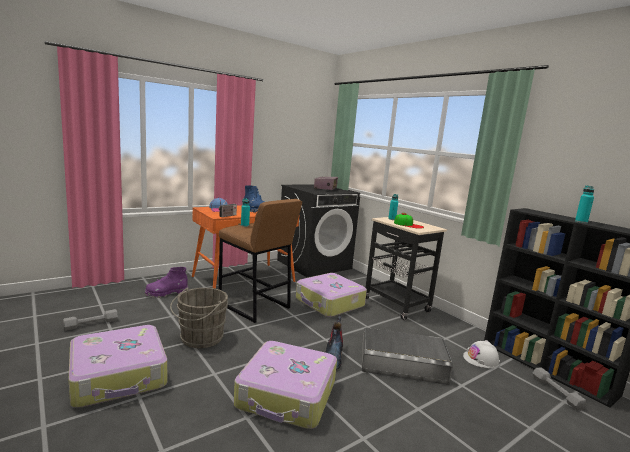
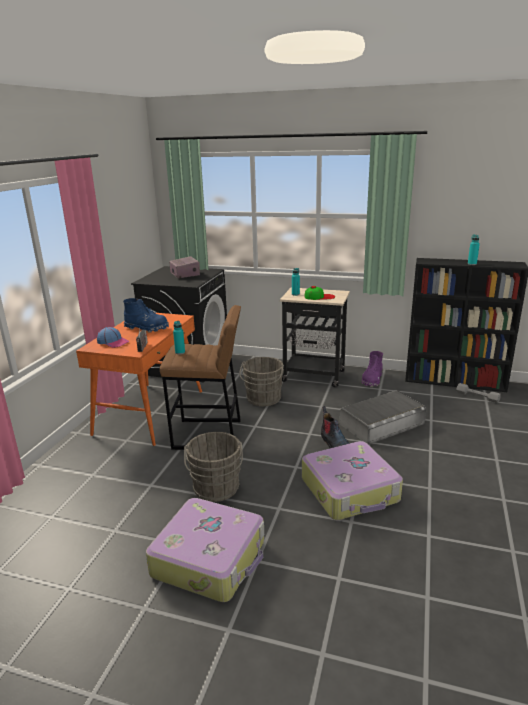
camera: 35 degrees left, 10 degrees up
(91, 324) = (85, 538): grey dumbbell -> none
(166, 293) = (99, 466): purple boot -> purple boot (372, 380)
(329, 303) = (263, 399): suitcase -> grey bucket
(481, 359) = (418, 394): white hard hat -> none

